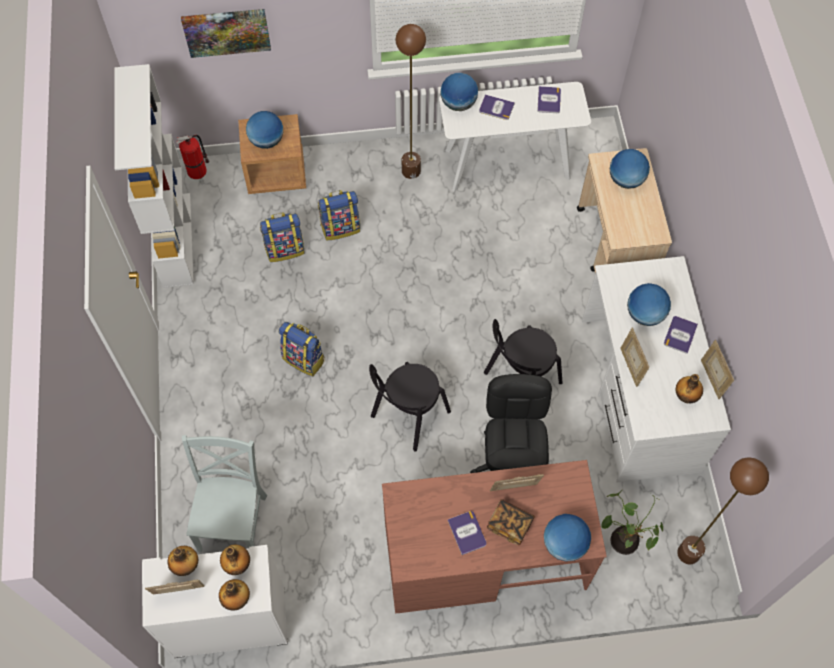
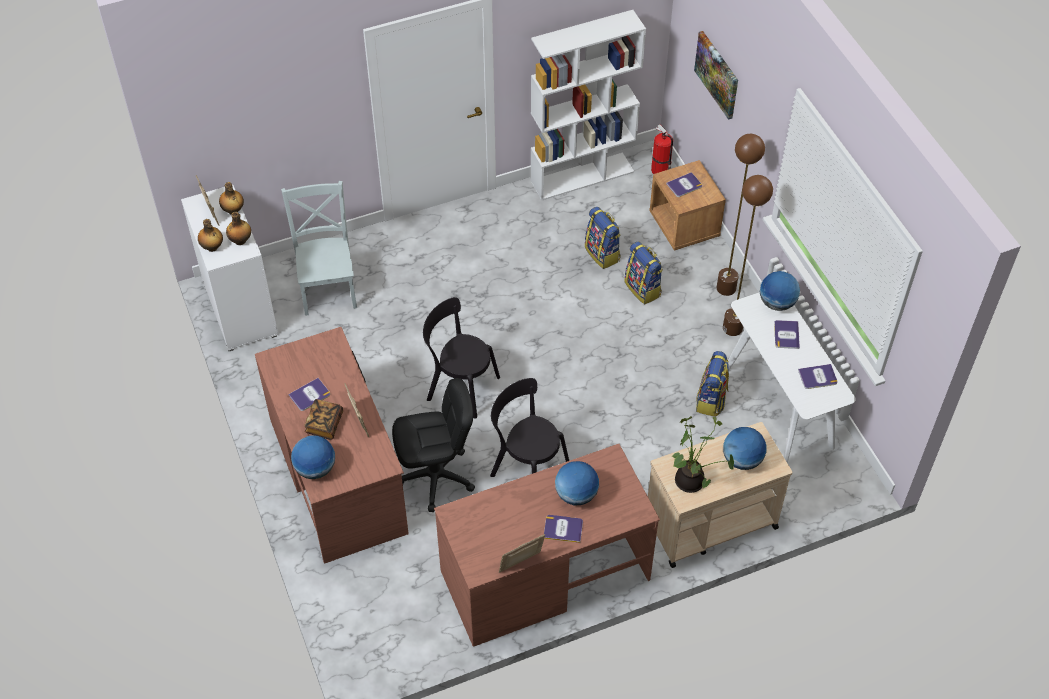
camera: 75 degrees right, 10 degrees down
(233, 519) = (328, 287): grey chair -> grey chair turned 90 degrees counterclockwise
(266, 141) = (684, 185): globe -> book
(304, 359) = (493, 296): backpack -> backpack (711, 400)
(625, 539) = (383, 587): potted plant -> potted plant (692, 481)
(630, 366) = (513, 491): picture frame -> none
(639, 394) = (544, 574): white desk -> brown desk
(686, 396) = (495, 544): bottle -> none
(688, 553) = (381, 647): brown floor lamp -> brown floor lamp (726, 288)

